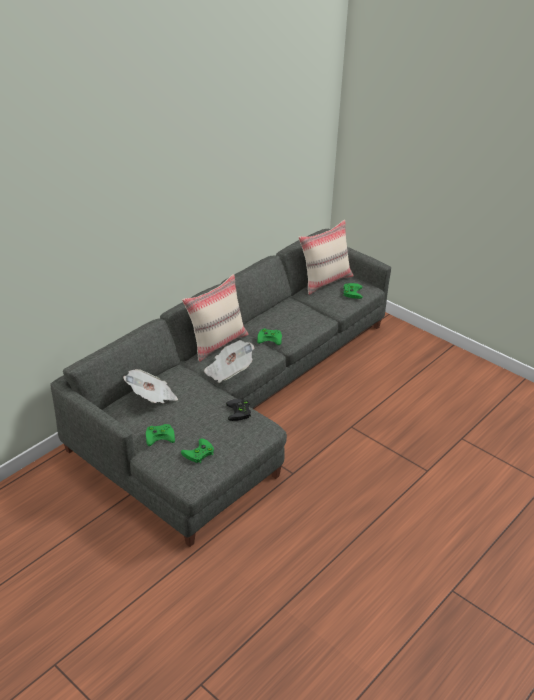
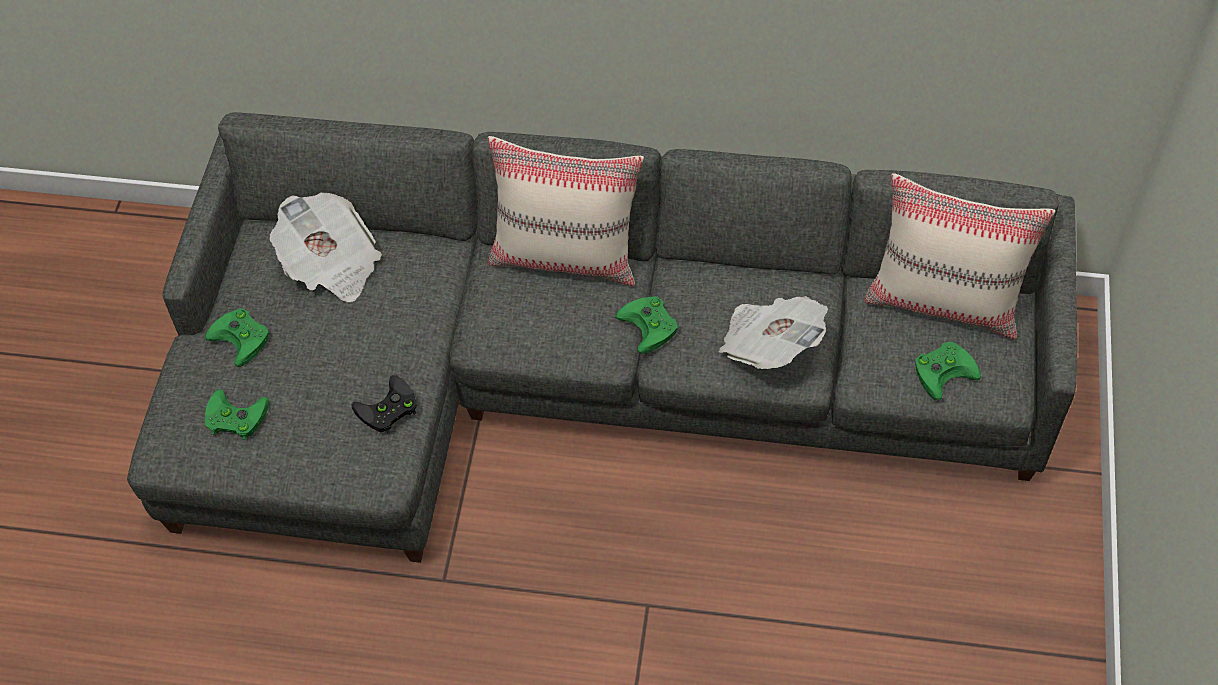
camera: 60 degrees right, 20 degrees up
(229, 371) = (494, 325): newspaper -> newspaper (770, 345)

